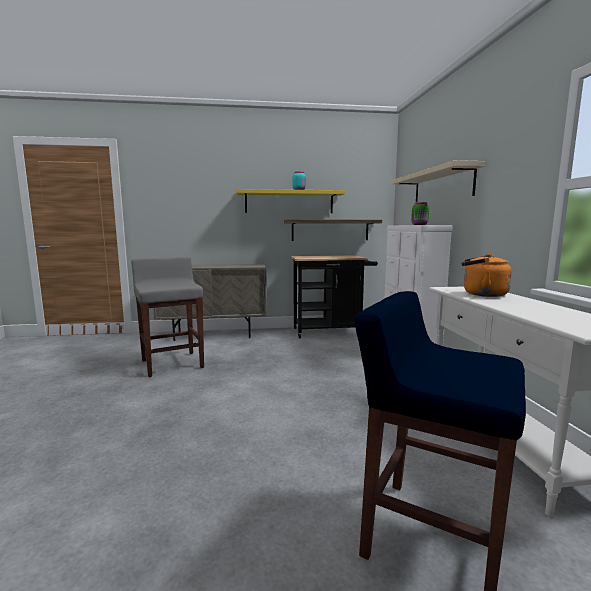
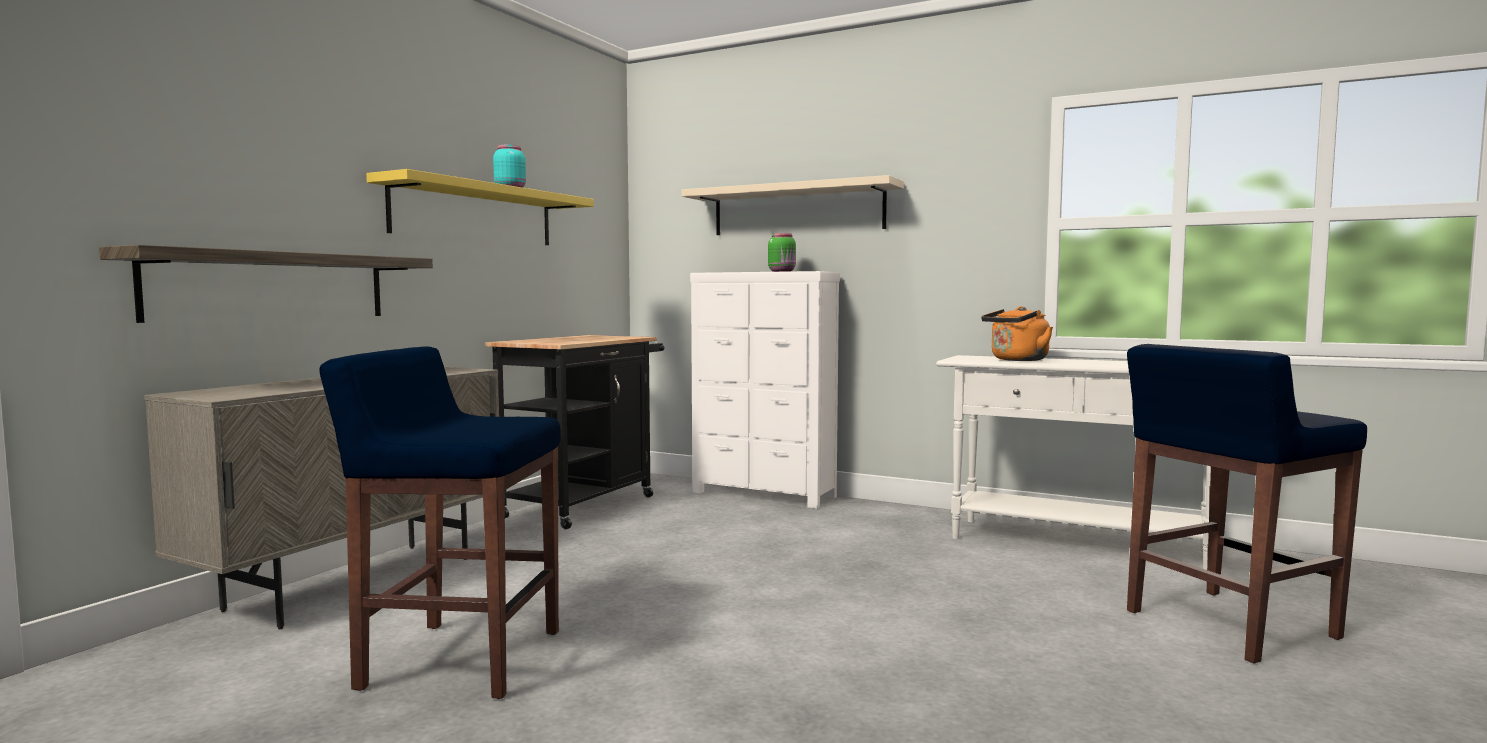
camera: 55 degrees left, 5 degrees down
(172, 363) = (459, 659): grey stool -> blue stool
(330, 230) = (546, 282): shelf -> shelf (272, 286)

